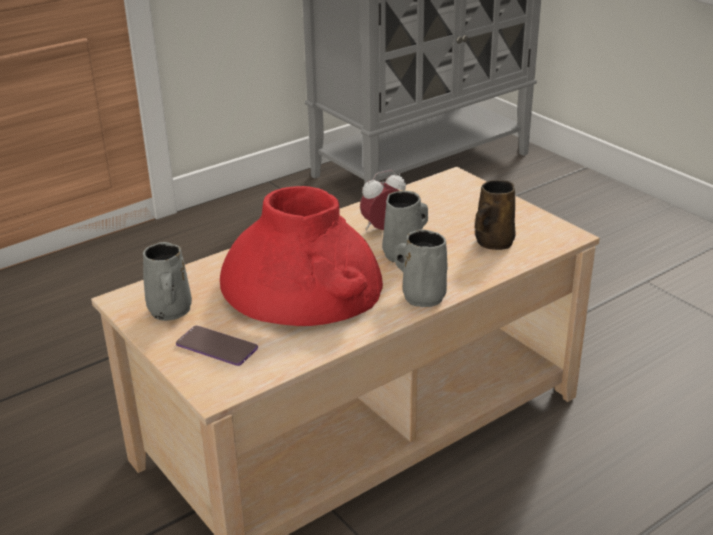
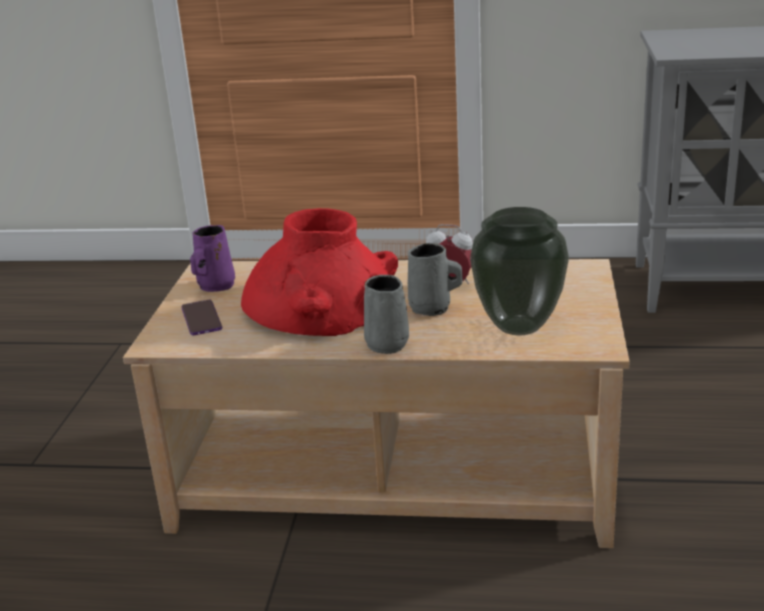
camera: 45 degrees right, 5 degrees down
(170, 312) = (215, 286): grey mug -> purple mug
(492, 243) = (519, 328): brown mug -> vase

